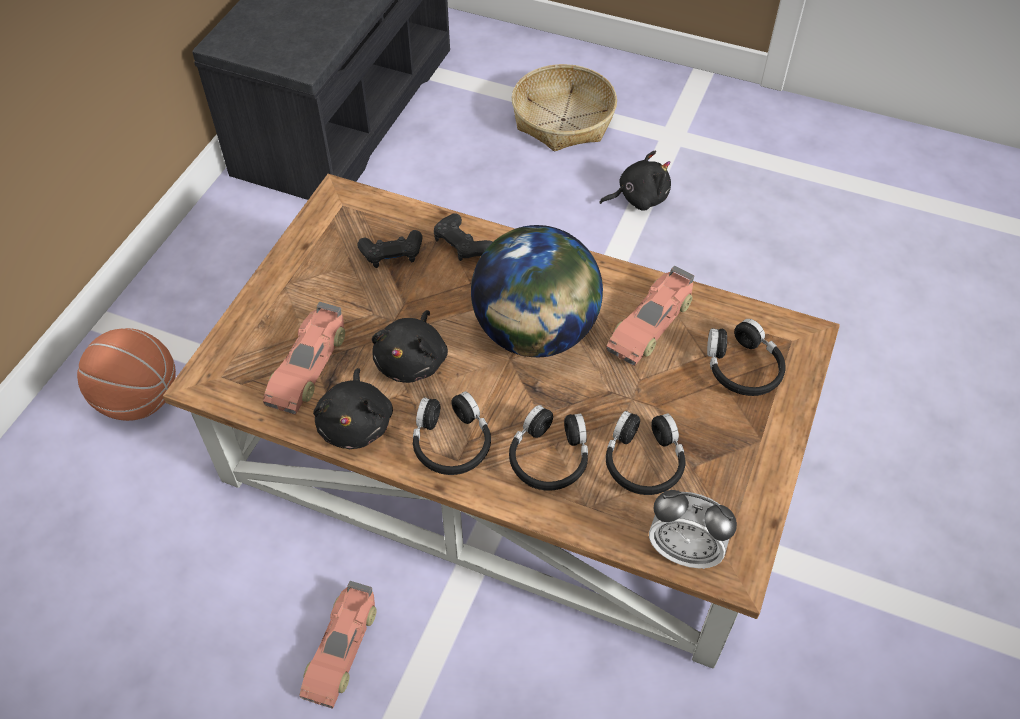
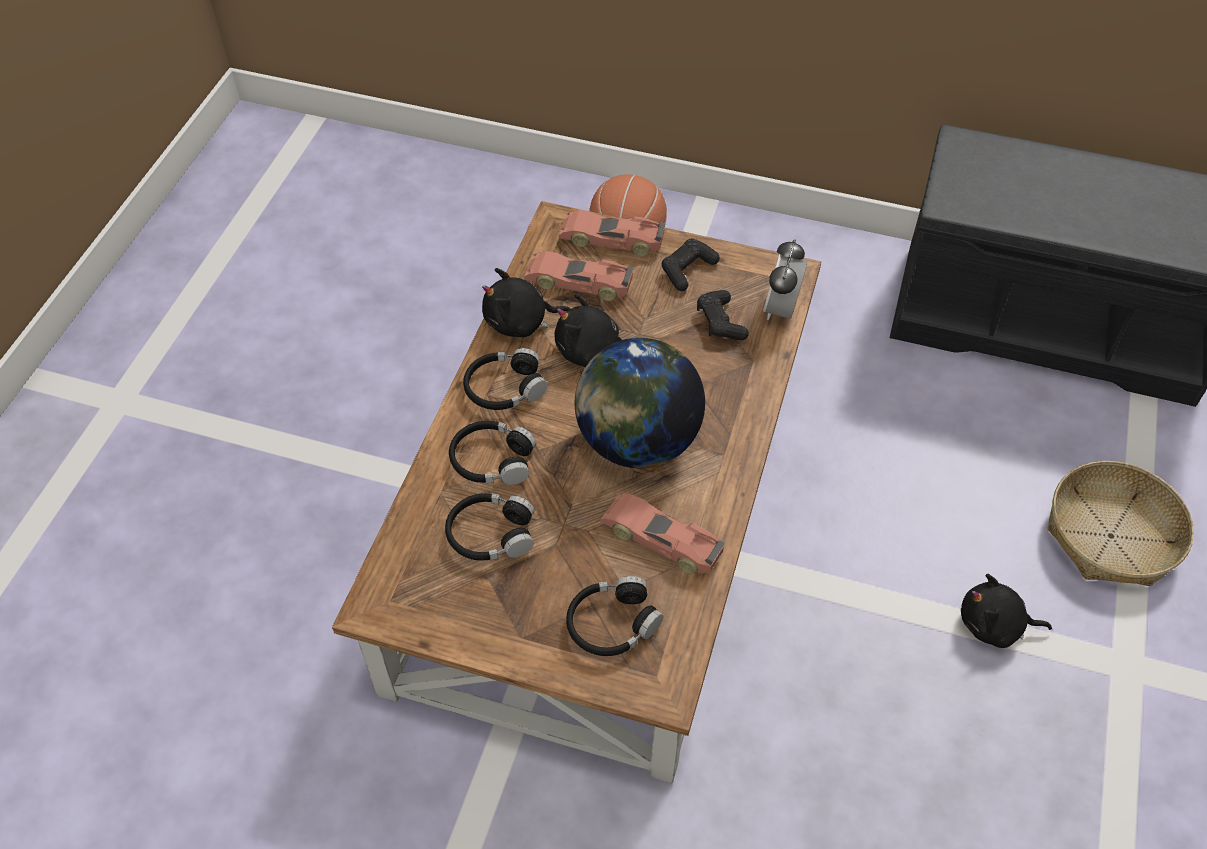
camera: 85 degrees right, 0 degrees up
(341, 648) = (401, 413): toy car -> toy car (612, 239)
(462, 245) = (744, 374): black game controller -> black game controller (687, 270)
(638, 198) = (994, 625): black plush toy -> black plush toy turned 120 degrees clockwise
(684, 550) = (396, 567): alarm clock -> alarm clock (781, 309)

